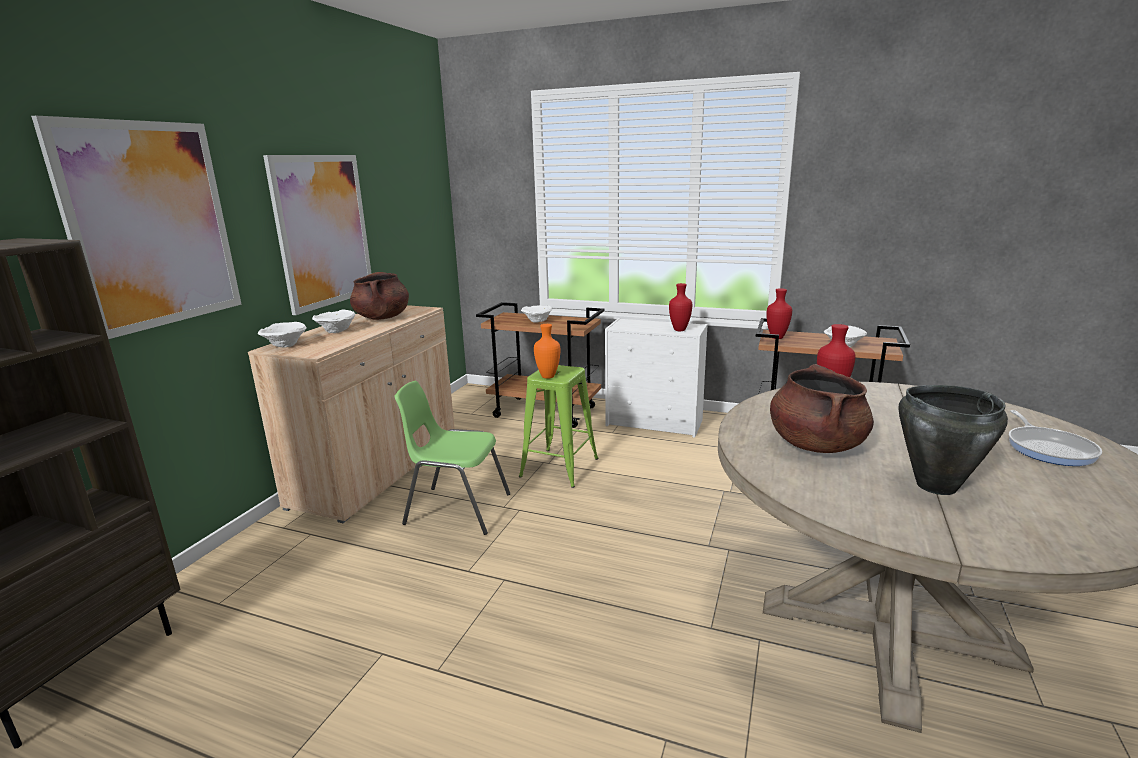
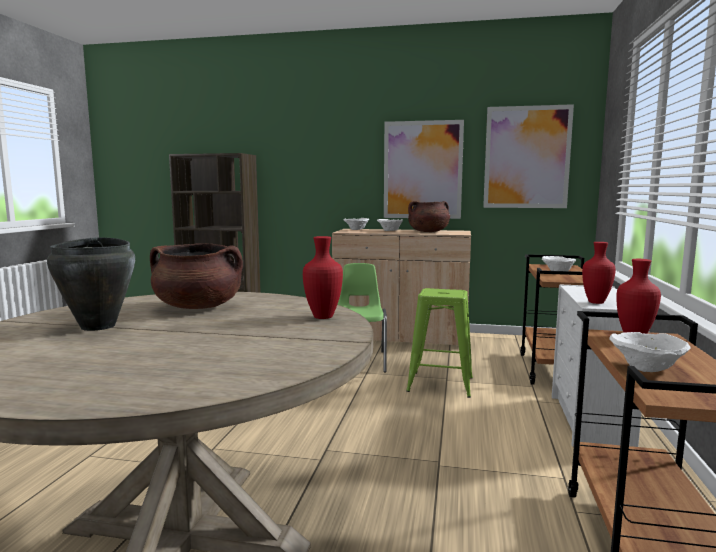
camera: 80 degrees right, 10 degrees down
(151, 225) = (311, 156): picture -> picture (526, 157)
(548, 377) = (428, 291): orange vase -> none
(1048, 448) = (130, 374): frying pan -> none

